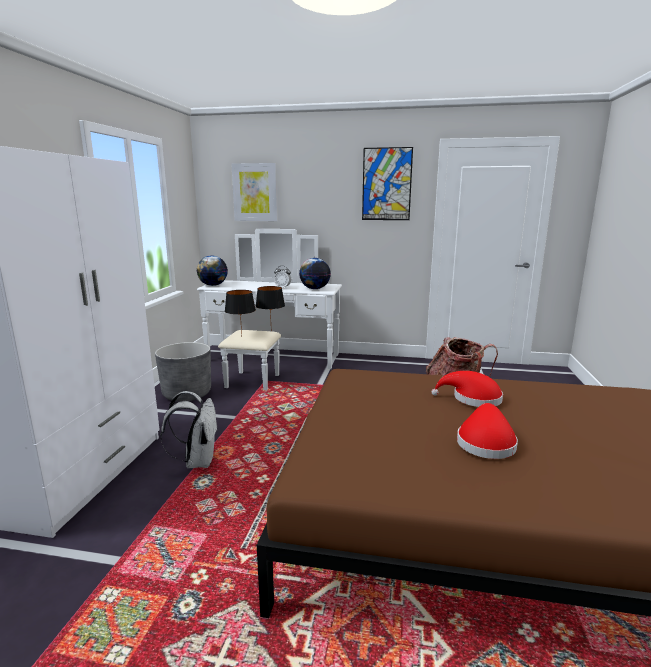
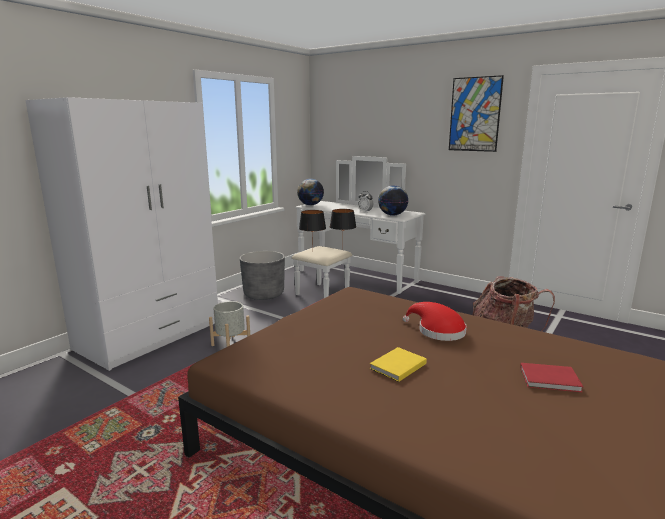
camera: 25 degrees right, 0 degrees up
(197, 461) = (230, 344): white backpack -> grey planter
(255, 192) = (355, 122): picture -> none
(485, 442) = (396, 366): red hat -> yellow book
(609, 424) = (551, 380): none -> red book

